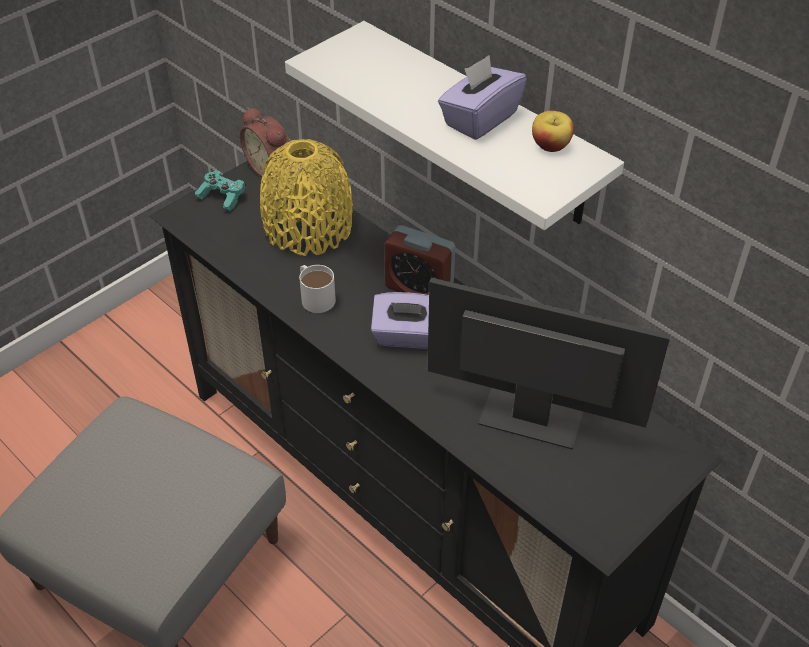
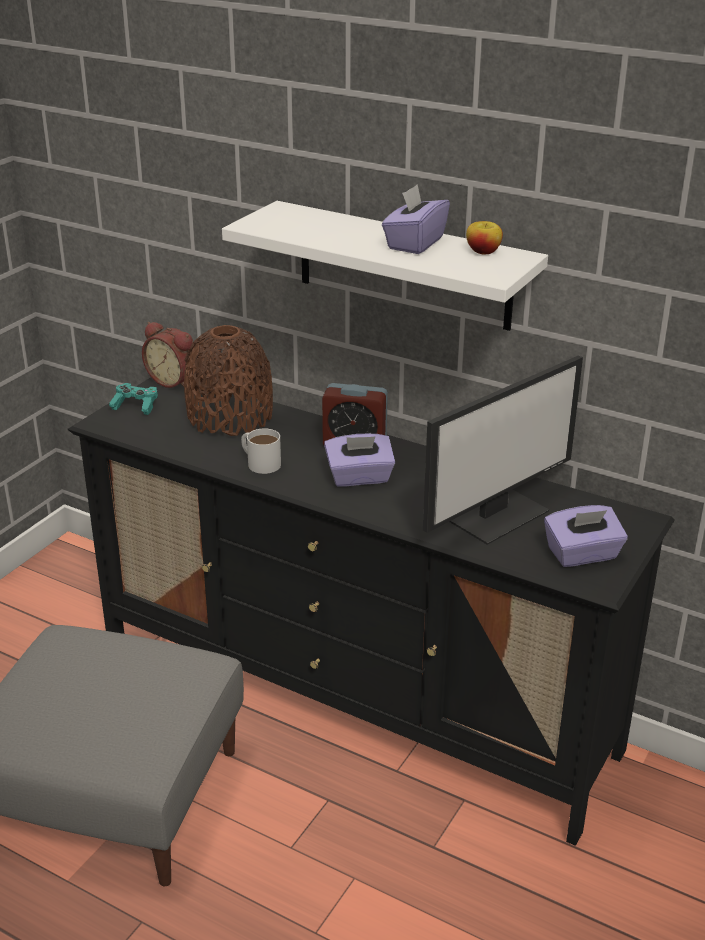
camera: 15 degrees left, 15 degrees down
(308, 228) = (230, 417): yellow vase -> brown vase
(530, 416) = (497, 514): monitor -> monitor turned 135 degrees clockwise
(599, 492) = (582, 554): none -> purple tissue box

